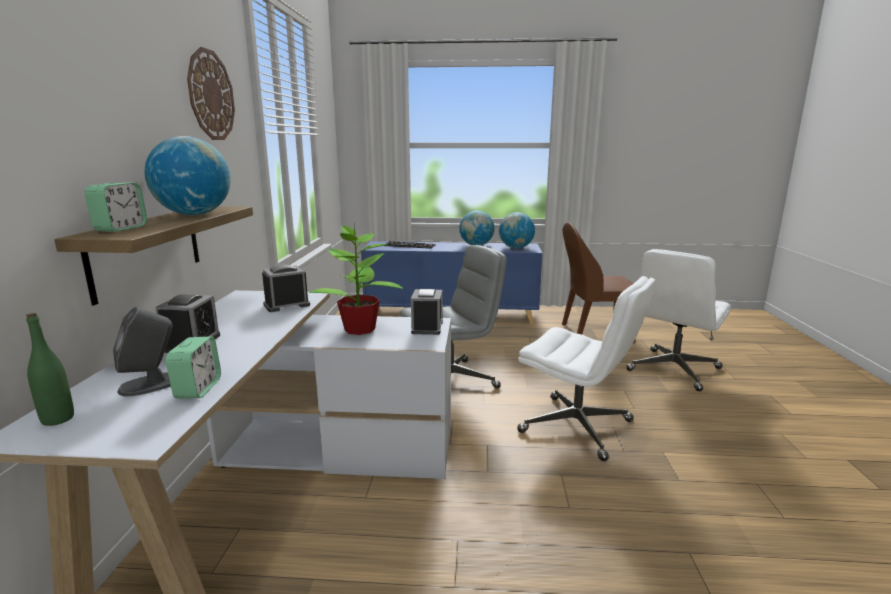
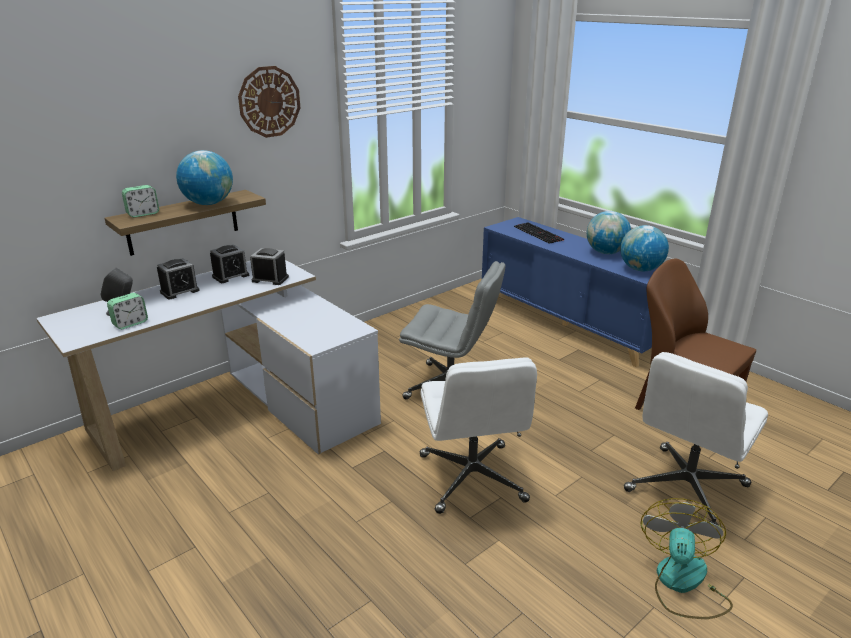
camera: 45 degrees right, 10 degrees up
(58, 419) = (73, 316): green bottle -> none
(359, 330) = (305, 315): potted plant -> none
(427, 327) = (344, 331): alarm clock -> alarm clock (230, 276)
(673, 370) = (686, 489): white office chair -> white office chair turned 45 degrees counterclockwise
(764, 414) = (682, 584): none -> fan

